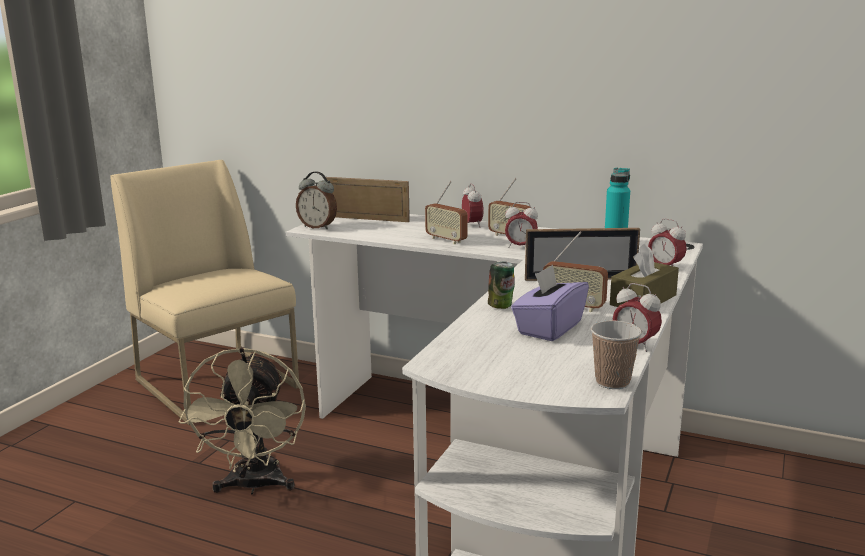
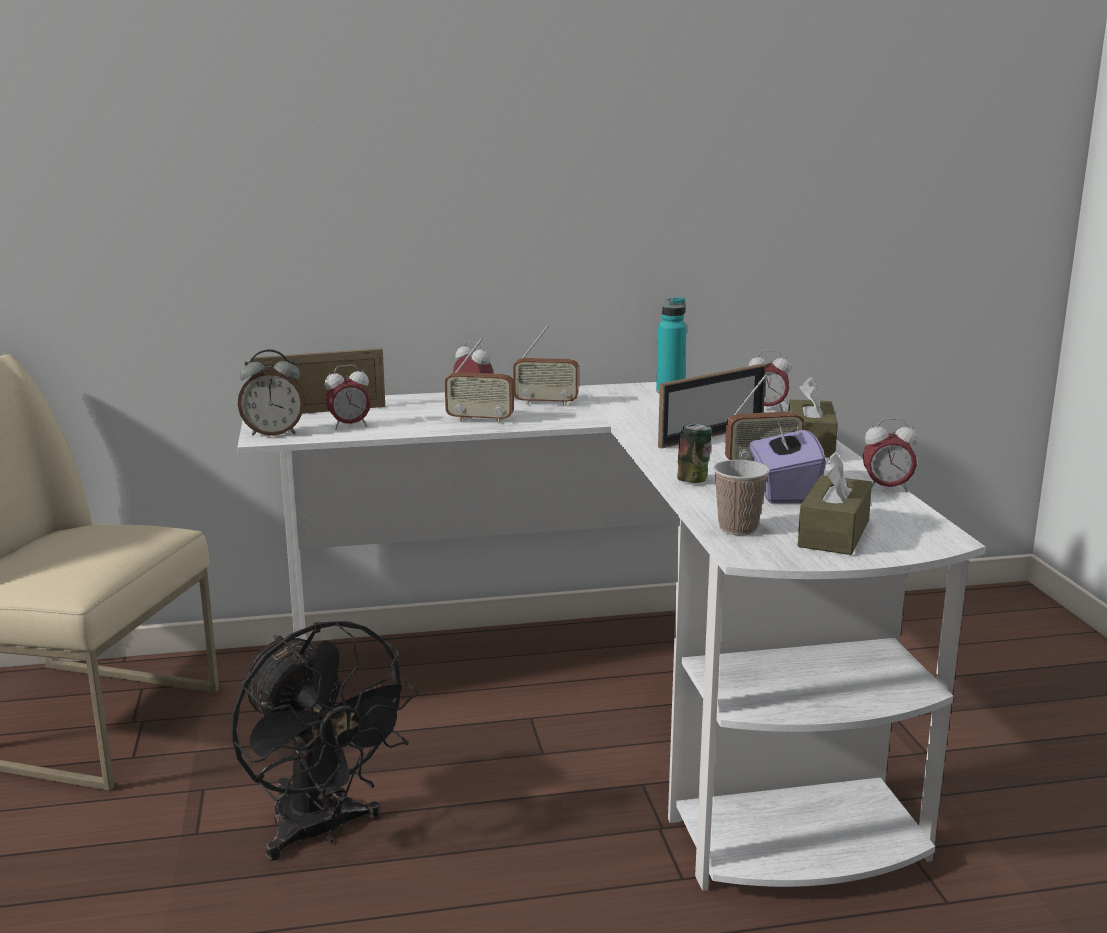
camera: 35 degrees left, 0 degrees up
(254, 486) = (321, 831): beige fan -> black fan
(520, 247) = (581, 413): alarm clock -> alarm clock (349, 426)
(522, 366) = (834, 533): none -> brown tissue box
(612, 382) = (934, 526): cup -> cup (738, 528)

